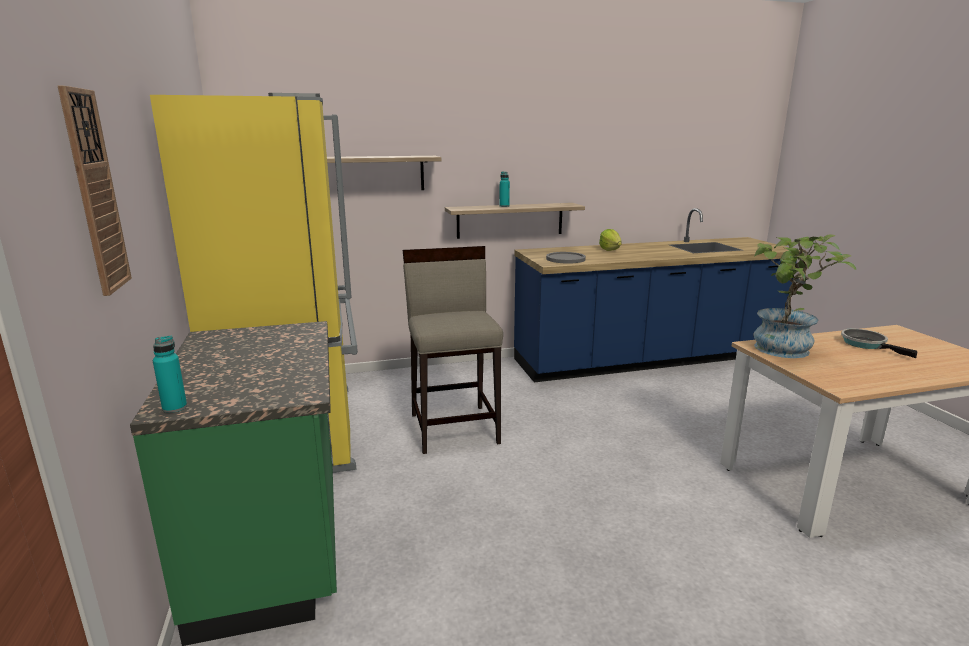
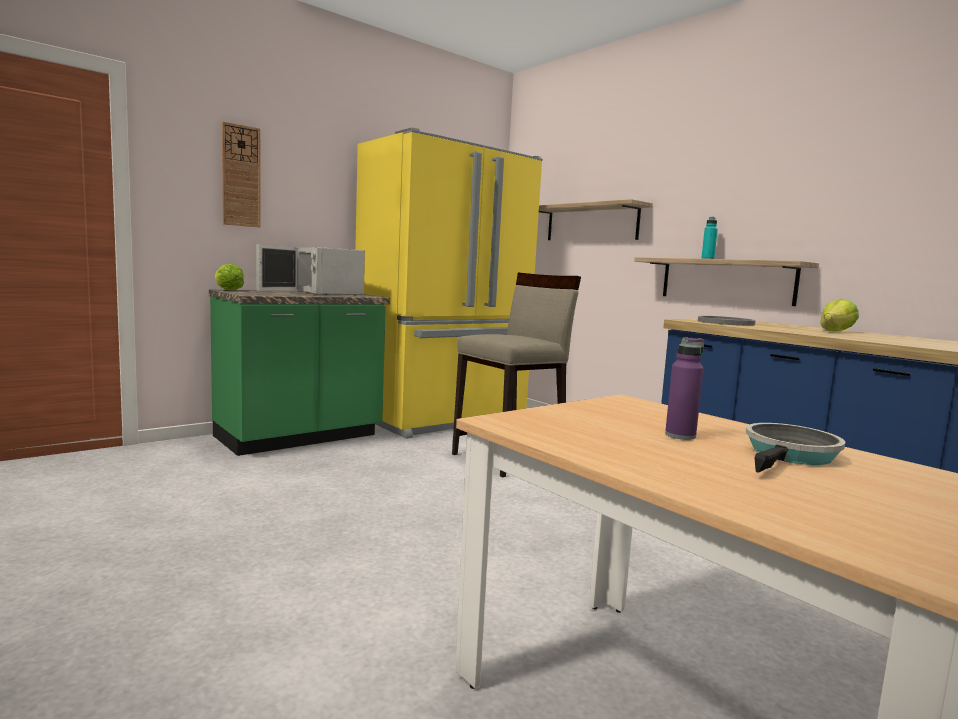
camera: 65 degrees right, 10 degrees down
(174, 408) = (228, 290): turquoise bottle -> lettuce
(239, 347) = (323, 293): none -> white microwave
(783, 351) = (622, 409): potted plant -> none
(843, 354) = (680, 435): none -> purple bottle

